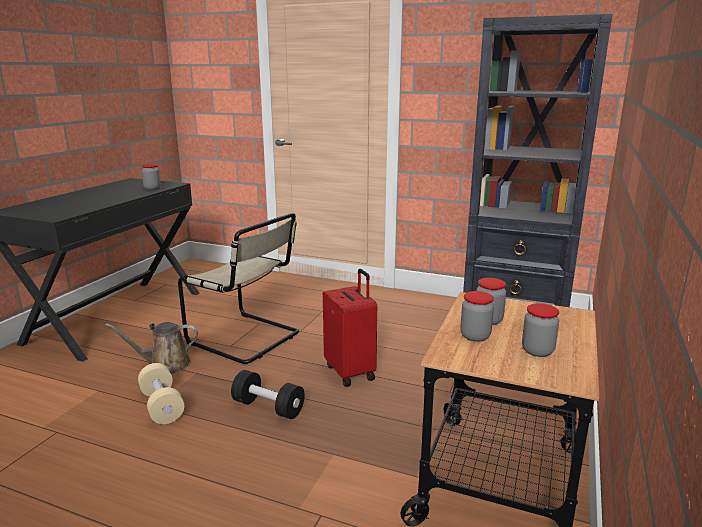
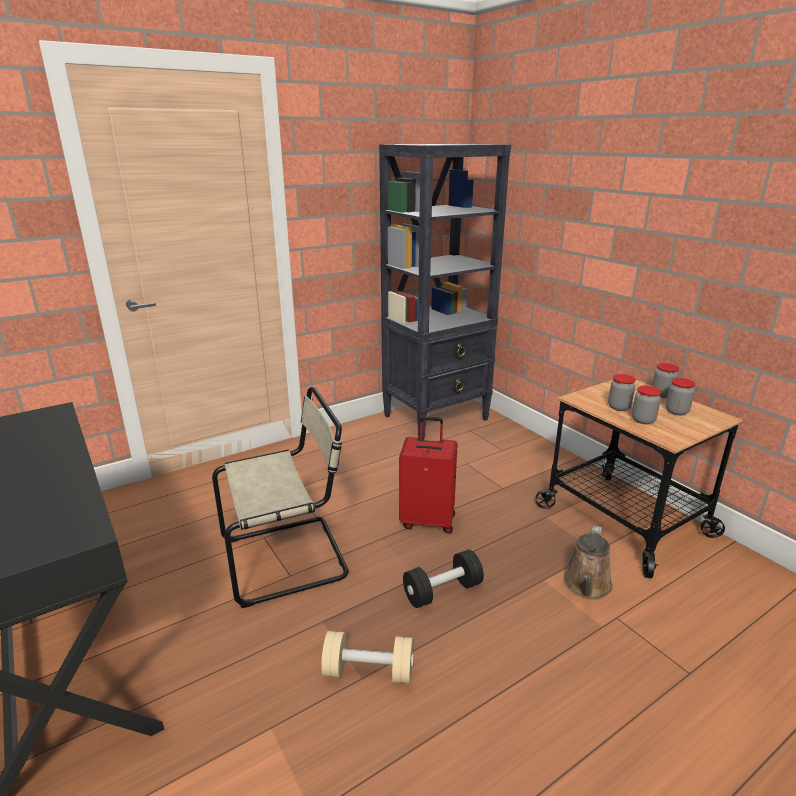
camera: 55 degrees left, 5 degrees up
(152, 188) = (46, 430): jar -> jar (662, 395)
(165, 365) = (274, 642): brown watering can -> brown watering can (586, 586)

